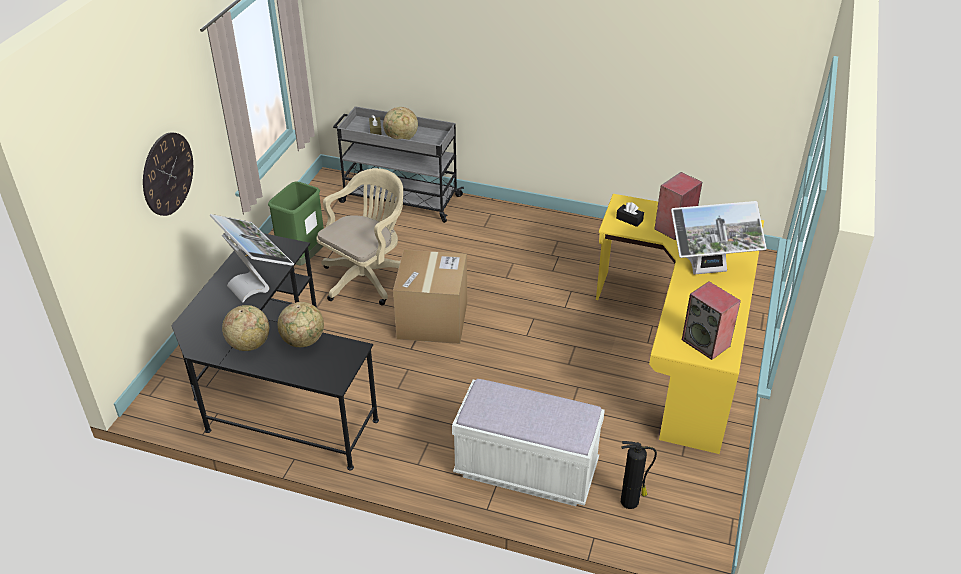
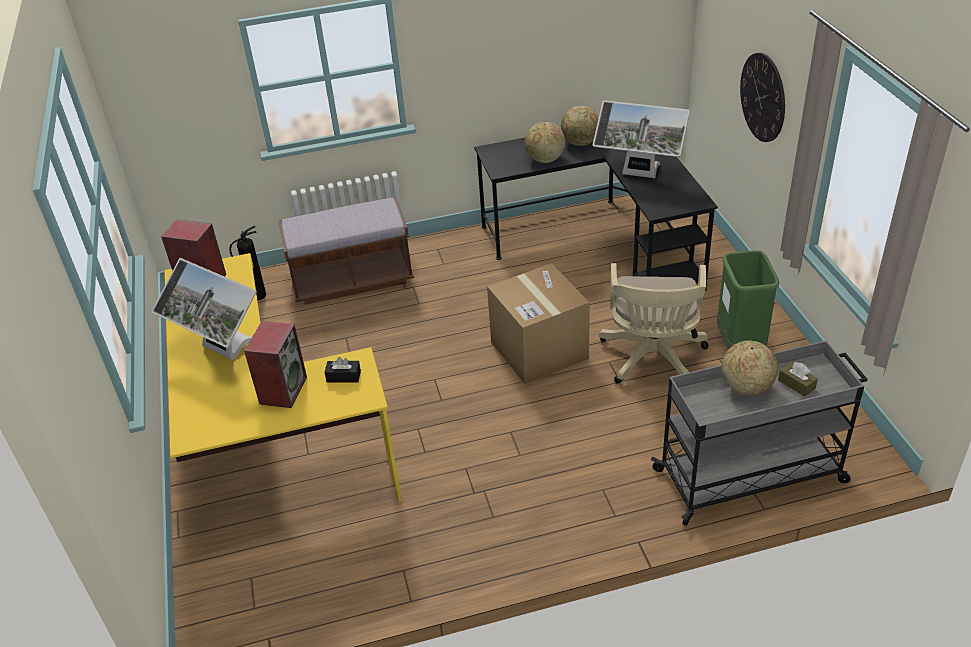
camera: 150 degrees right, 0 degrees up
(526, 470) = (352, 280): white bench -> brown bench
(709, 272) = (221, 351): monitor -> monitor turned 105 degrees counterclockwise

